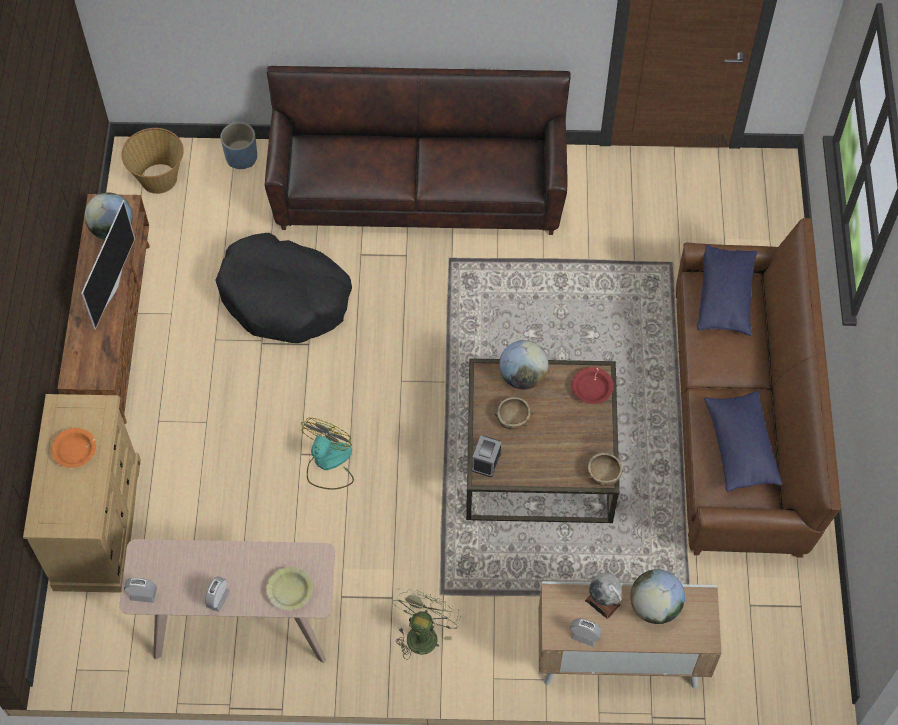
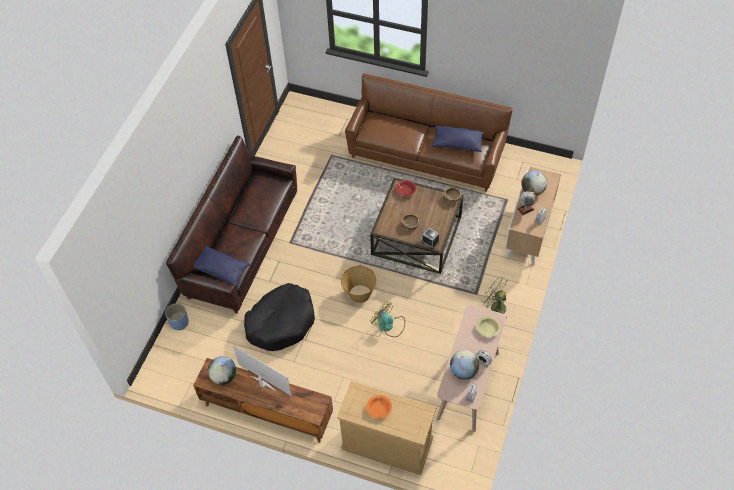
camera: 70 degrees left, 5 degrees down
(159, 178) = (173, 367): basket -> basket (359, 293)
(522, 376) = (388, 215): globe -> globe (463, 371)
(725, 297) = (377, 126): blue pillow -> blue pillow (221, 269)

